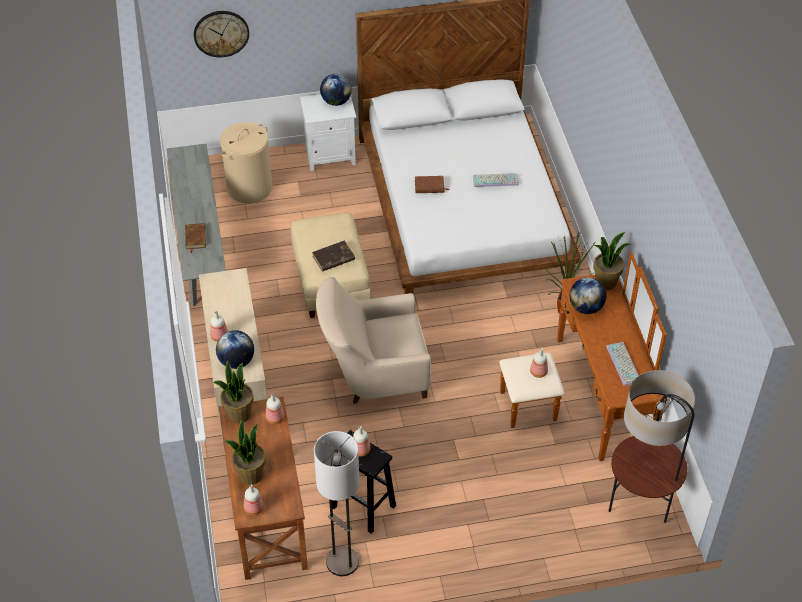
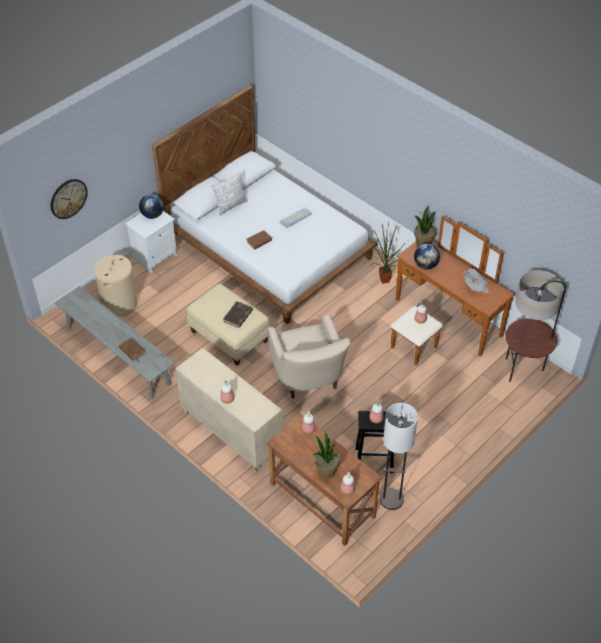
camera: 35 degrees left, 0 degrees up
(236, 361) = (253, 408): globe -> none
(238, 414) = (283, 440): potted plant -> none
(374, 375) = (308, 378): beige armchair -> beige armchair turned 60 degrees counterclockwise
(435, 132) = (231, 206): none -> pillow
(624, 364) = (475, 286): keyboard -> newspaper

